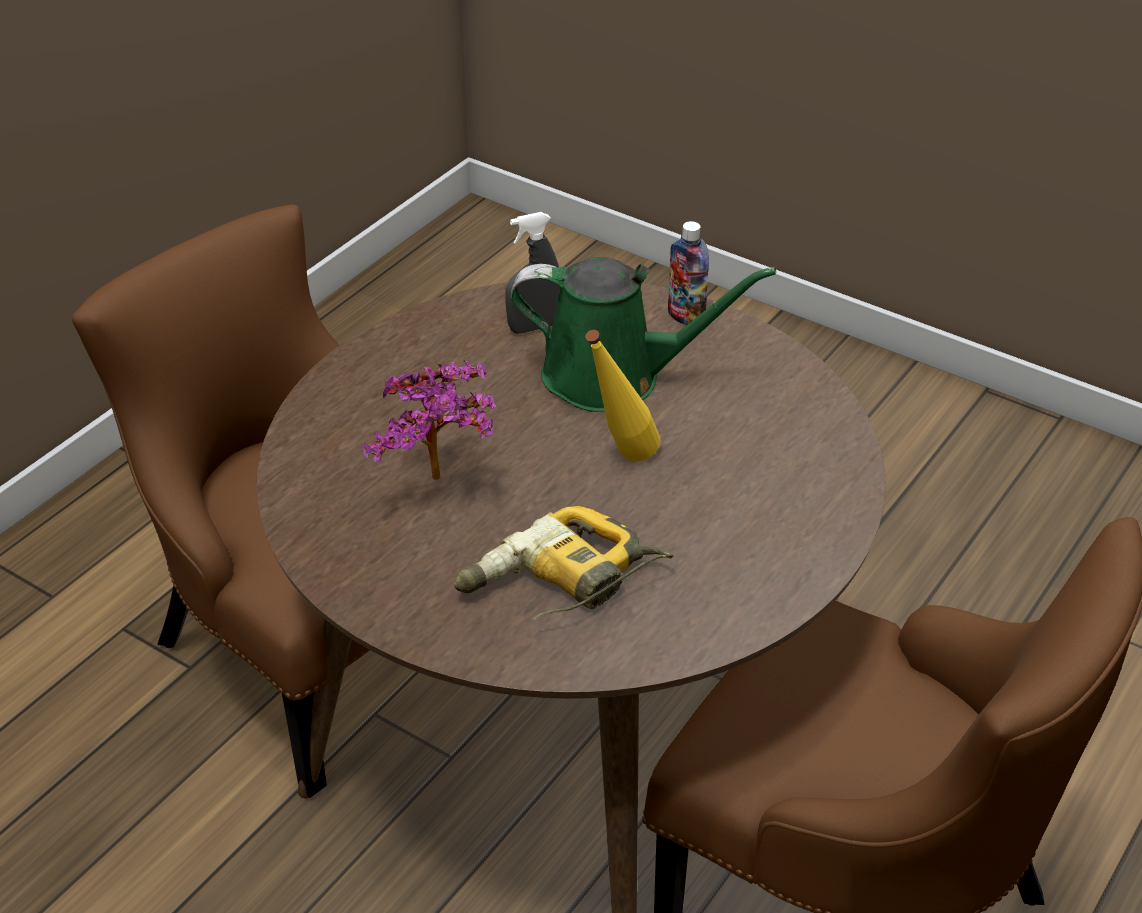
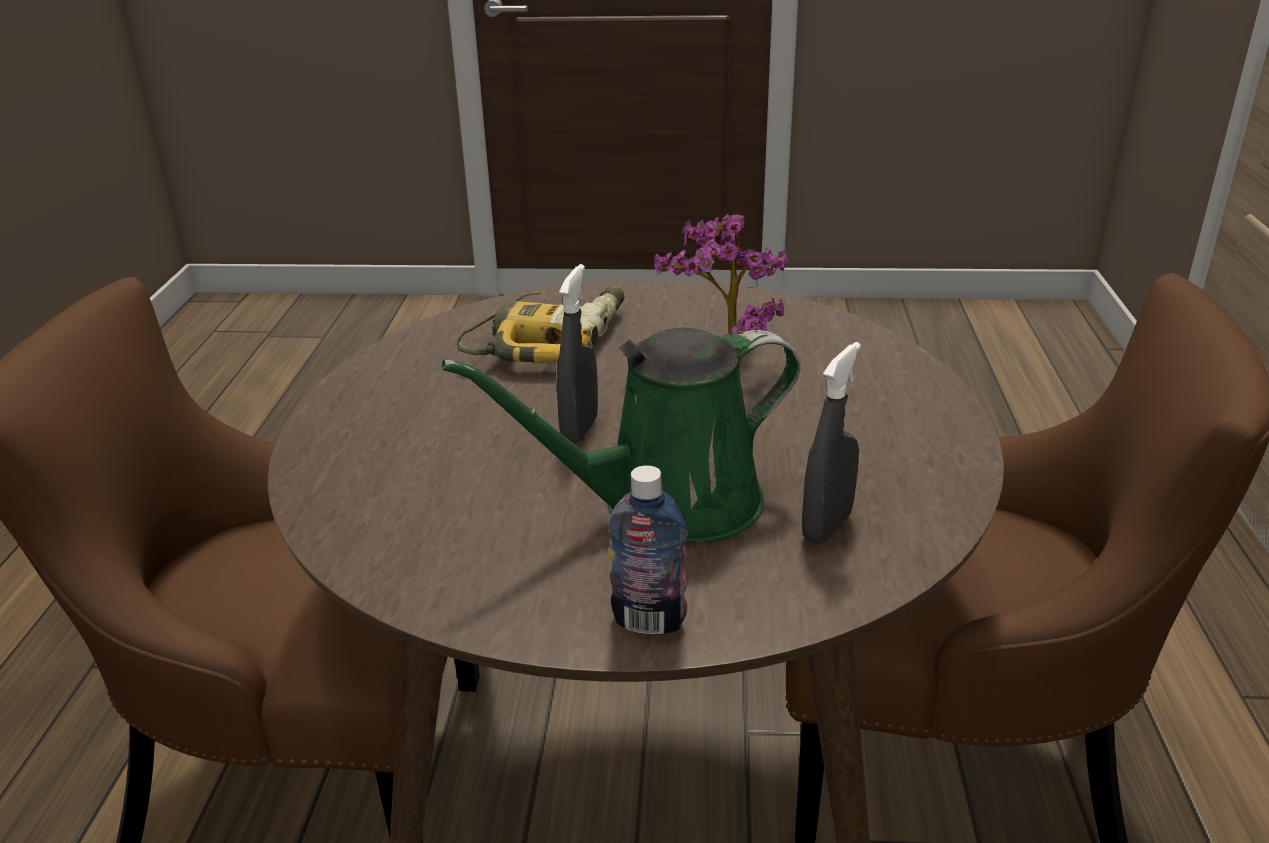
camera: 150 degrees right, 10 degrees down
(620, 461) = (579, 430): yellow bottle -> grey spray bottle

